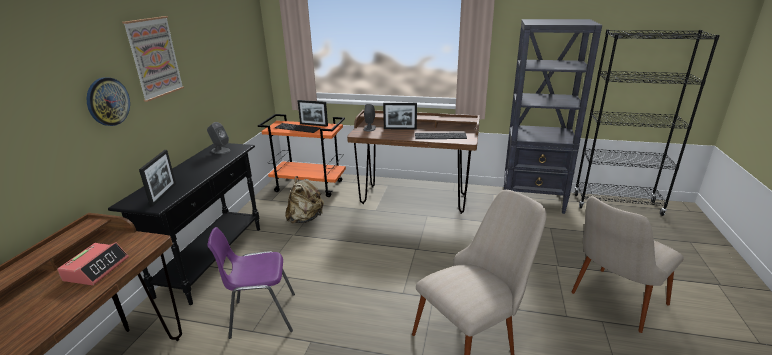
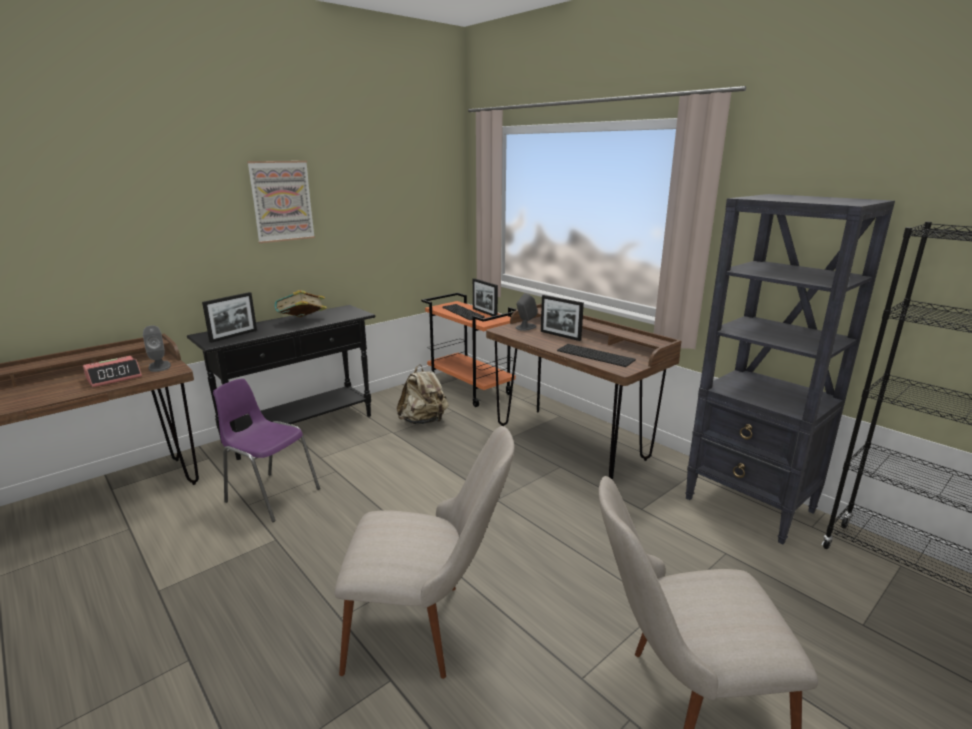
camera: 35 degrees right, 5 degrees down
(107, 101) = (212, 235): wall clock -> none
(202, 165) = (302, 321): none -> book
(220, 150) = (338, 312): grey speaker -> grey speaker (159, 366)

